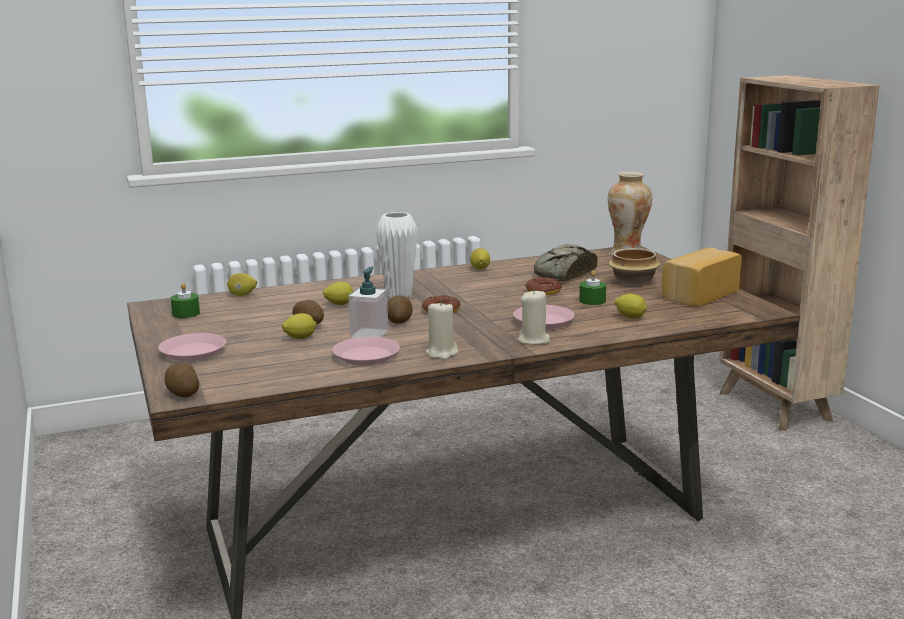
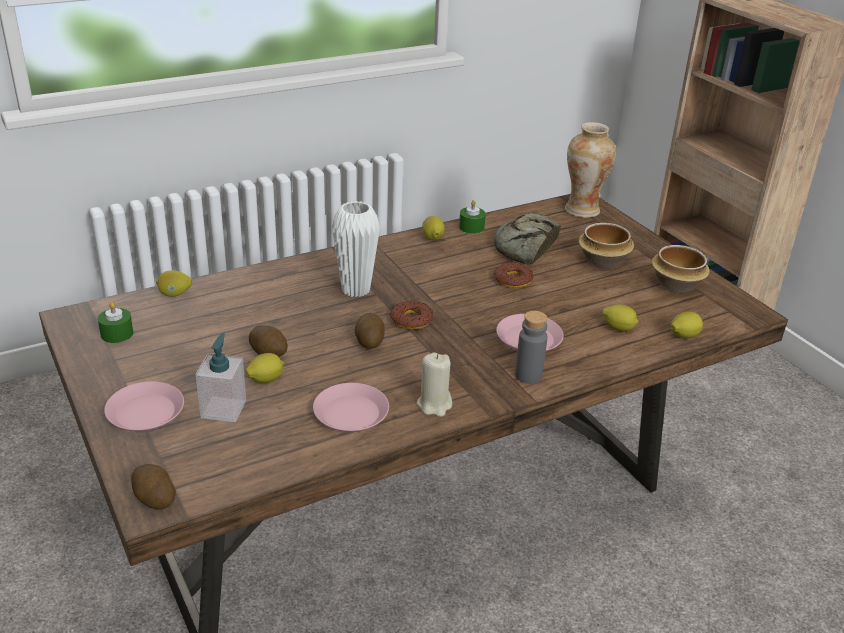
camera: 10 degrees left, 15 degrees up
(339, 304) = (293, 311): lemon -> lemon (683, 336)
(369, 334) = (343, 368): soap dispenser -> soap dispenser (223, 409)
(534, 340) = (528, 375): beige candle -> grey bottle
(592, 301) = (570, 298): green candle -> green candle (471, 227)
(697, 294) = (676, 284): bread -> bowl

